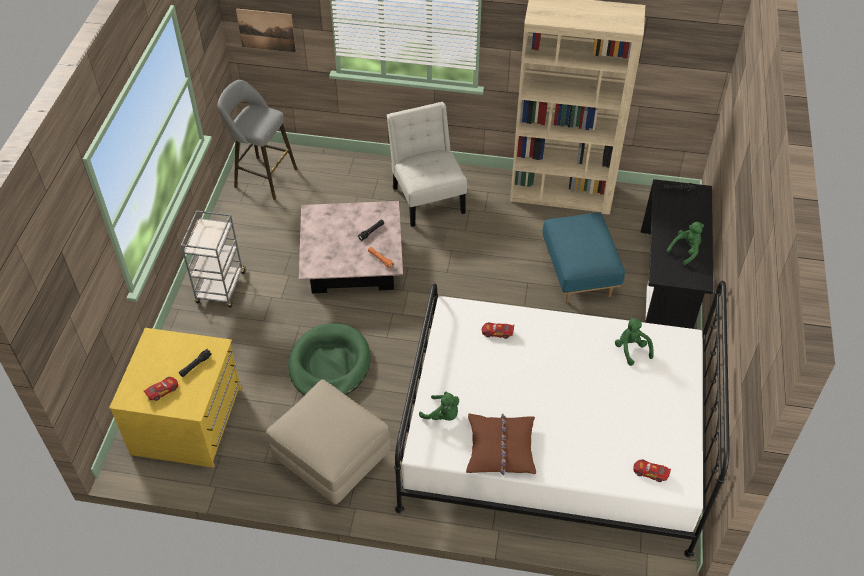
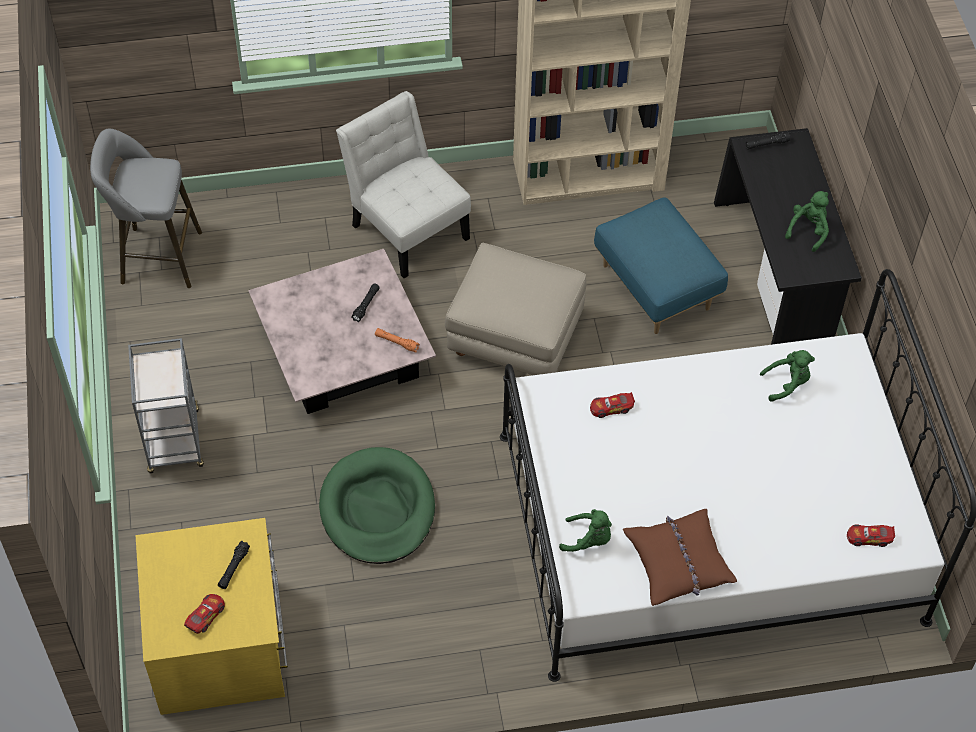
camera: 20 degrees left, 5 degrees up
(266, 30) = (131, 48): picture -> none
(331, 459) = (437, 637): beige ottoman -> beige ottoman (514, 337)
(631, 349) = (787, 384): green plush toy -> green plush toy turned 120 degrees clockwise

